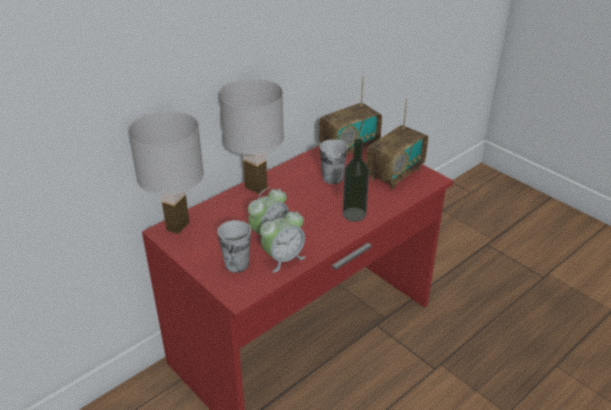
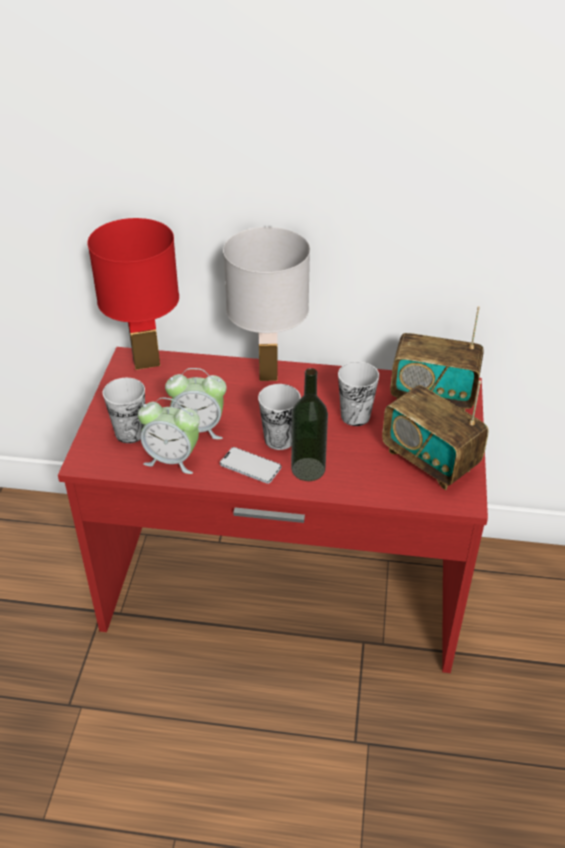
camera: 50 degrees right, 5 degrees up
(177, 226) = (147, 362): white table lamp -> red table lamp
(318, 212) = (279, 439): none -> cup
(326, 232) = (250, 466): none -> phone
(395, 174) = (430, 460): radio -> radio turned 45 degrees clockwise

